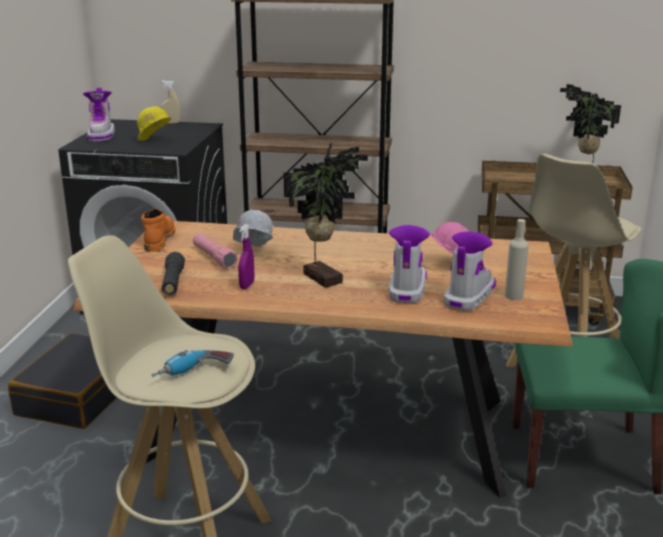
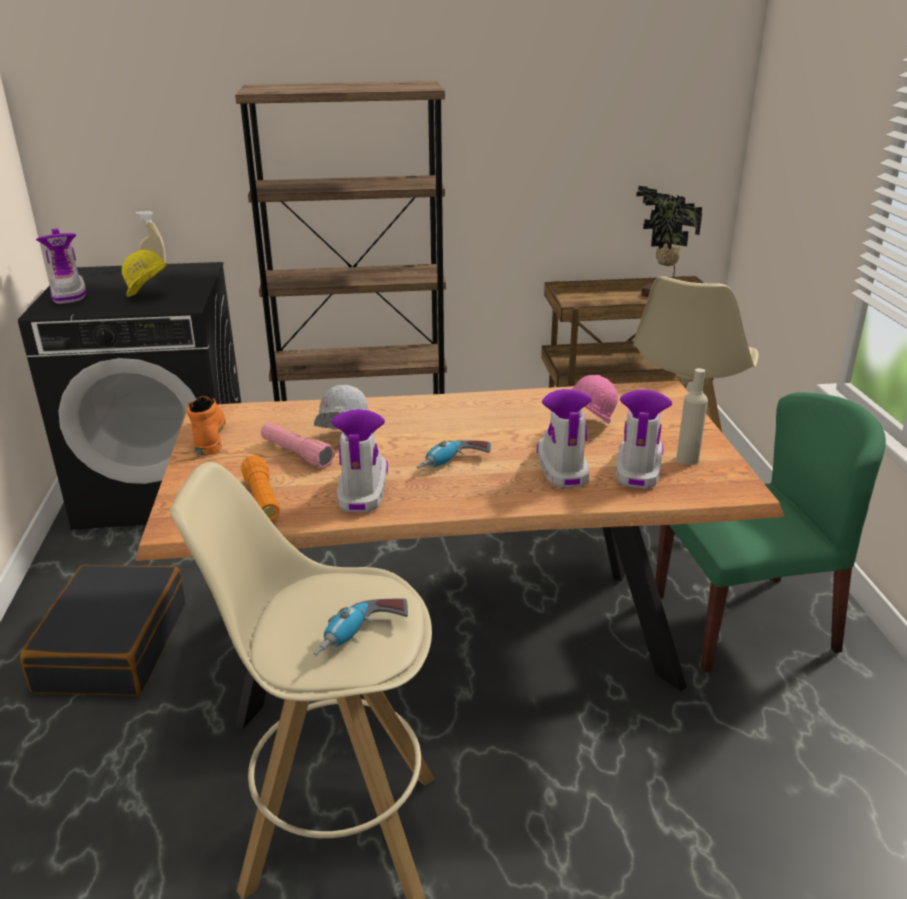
camera: 15 degrees left, 5 degrees up
(173, 282) = (262, 499): black flashlight -> orange flashlight
(247, 285) = (362, 489): purple spray bottle -> boot
(324, 277) = (453, 464): potted plant -> power drill

